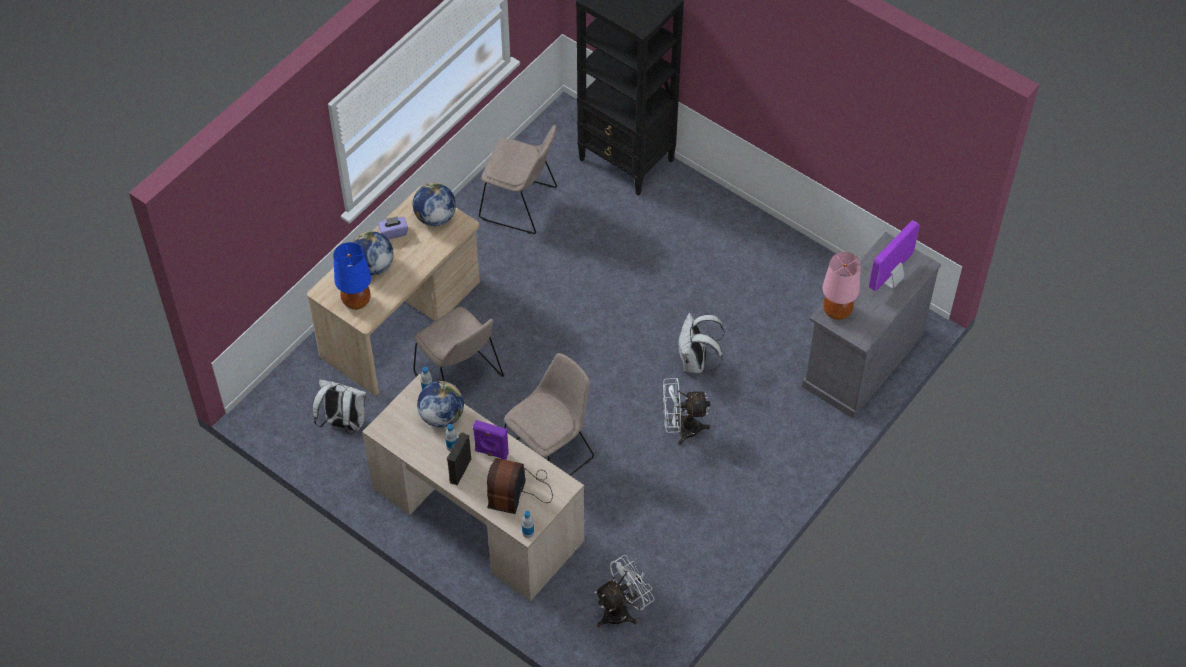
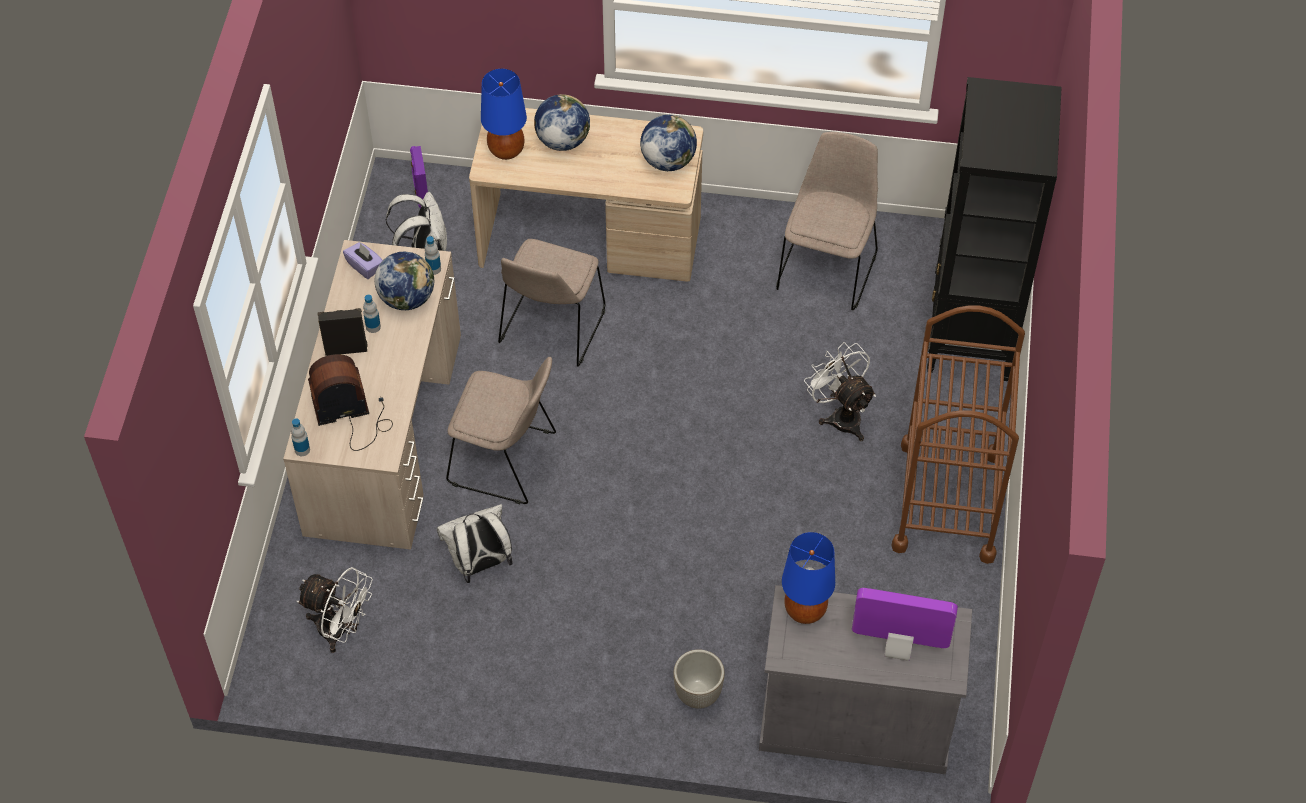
camera: 60 degrees right, 0 degrees up
(394, 232) = (621, 136): purple tissue box -> purple tissue box (365, 266)
(491, 453) = (387, 365): purple speaker -> purple speaker (421, 194)
(521, 204) = (827, 267): beige chair -> beige chair turned 150 degrees counterclockwise
(681, 429) = (623, 573): white fan -> white fan (841, 415)
(696, 362) = (727, 544): white backpack -> white backpack (480, 564)
(739, 235) = (947, 501): none -> brown cart
(794, 430) = (698, 694): none -> planter
(837, 311) = (805, 610): pink table lamp -> blue table lamp

